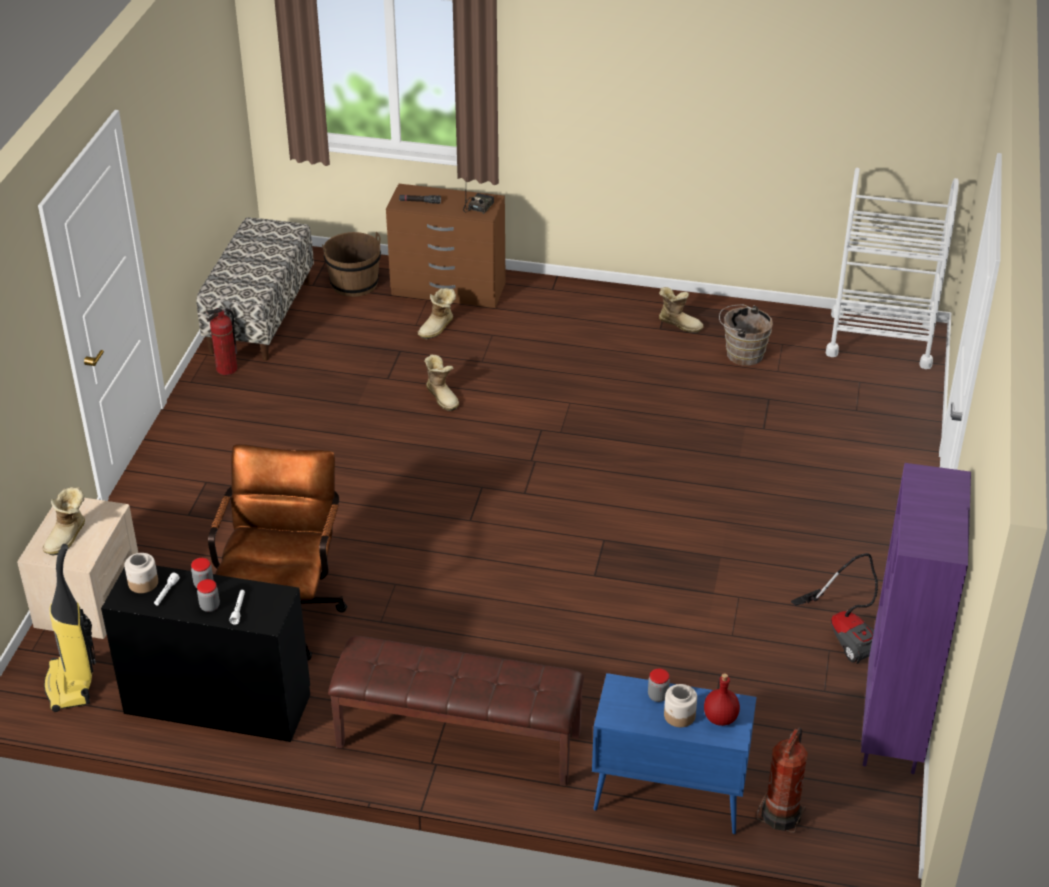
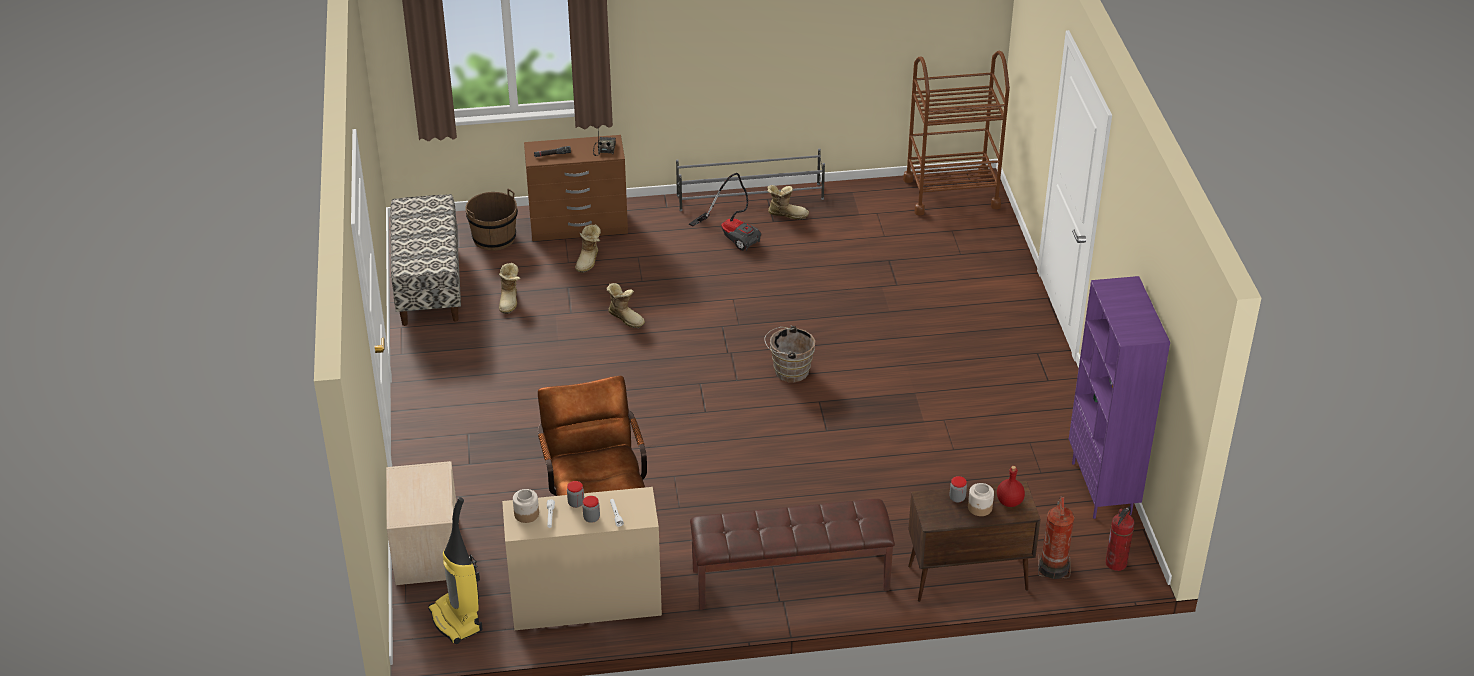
camera: 20 degrees left, 0 degrees up
(68, 537) = (417, 499): boot -> boot (510, 300)
(217, 703) = (585, 603): black desk -> beige desk
(227, 369) = (427, 336): fire extinguisher -> fire extinguisher (1116, 563)
(649, 298) = (751, 197): none -> grey shoe rack
(667, 798) = (966, 578): blue cabinet -> brown cabinet
(742, 353) = (849, 228): brown bucket -> brown bucket (788, 371)
(846, 633) = (1035, 426): vacuum cleaner -> vacuum cleaner (732, 234)
(880, 340) = (951, 193): white cart -> brown cart

